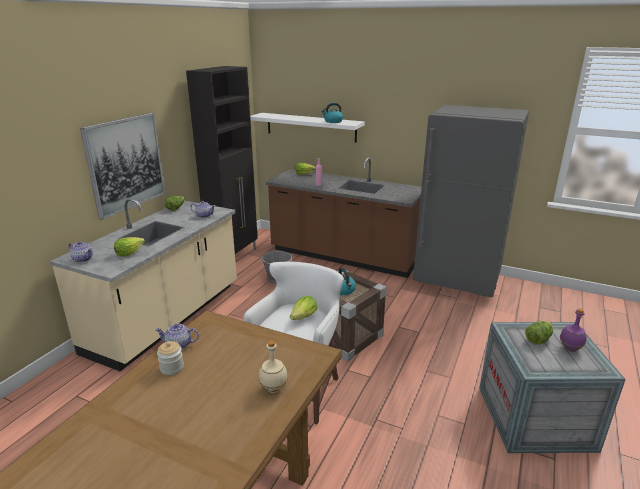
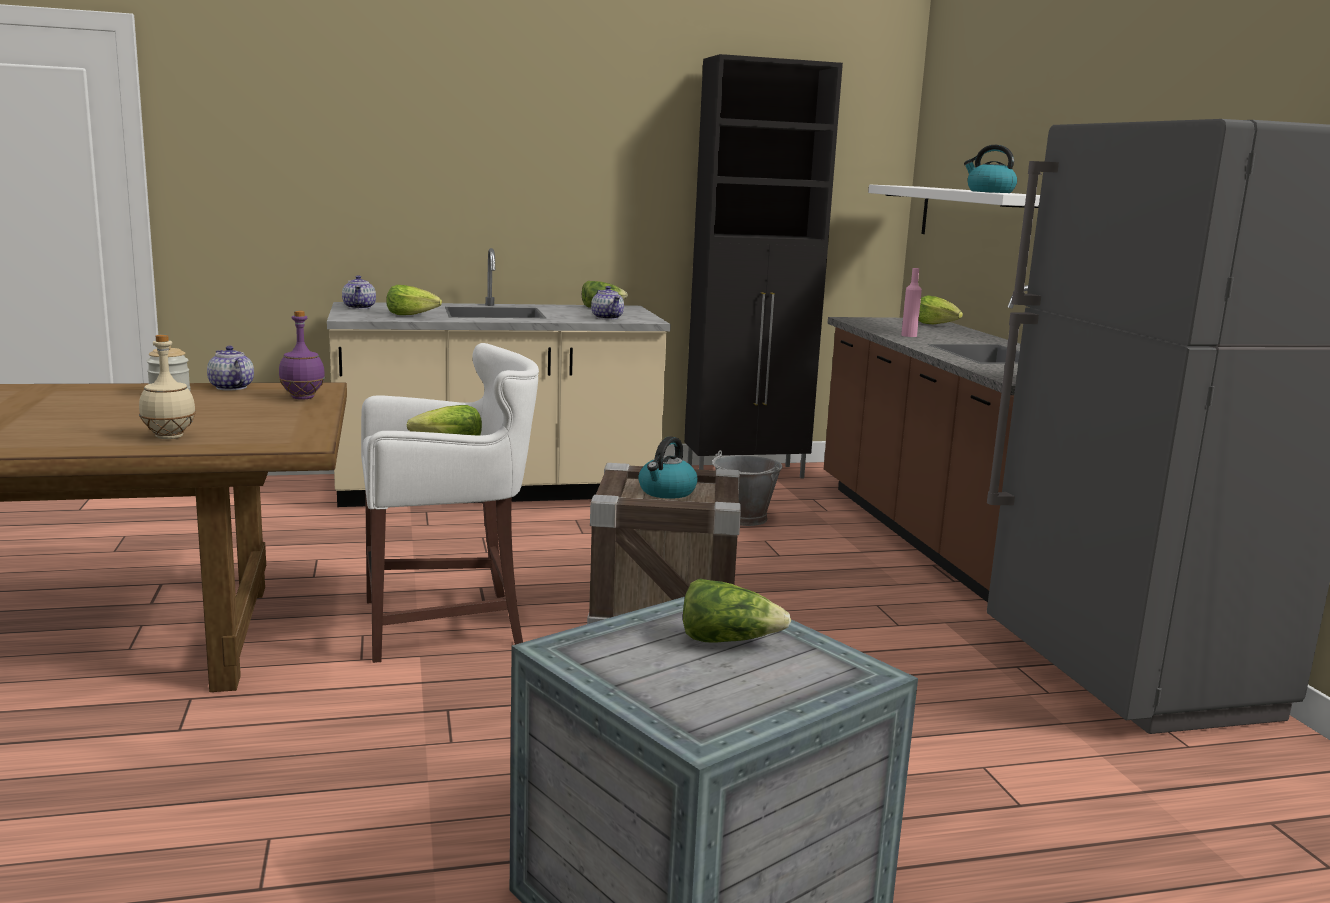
camera: 50 degrees right, 10 degrees down
(125, 164) = (524, 198): picture -> none
(570, 349) = (742, 682): purple bottle -> purple bottle (302, 398)

